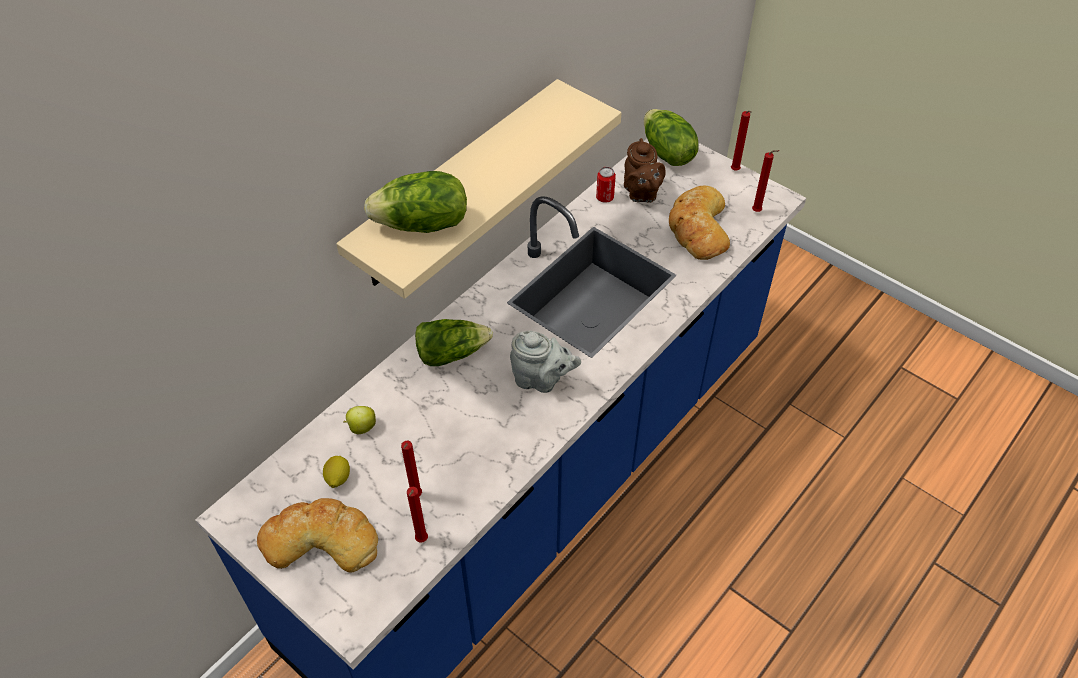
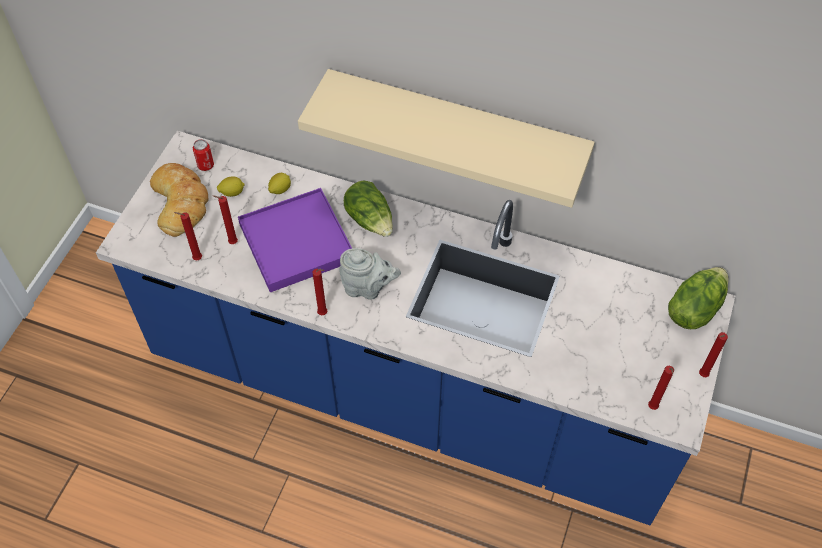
camera: 70 degrees right, 5 degrees up
(361, 427) = (280, 190): apple -> lemon
(422, 225) = (367, 110): lettuce -> none
(448, 429) = (296, 242): none -> purple tray
(541, 380) = (367, 288): grey teapot -> grey teapot turned 75 degrees counterclockwise
(558, 428) = (324, 314): none -> red candle
(605, 197) = (602, 274): can -> can (205, 165)
(641, 193) = (623, 302): brown teapot -> none
(698, 228) = (601, 360): bread -> none

